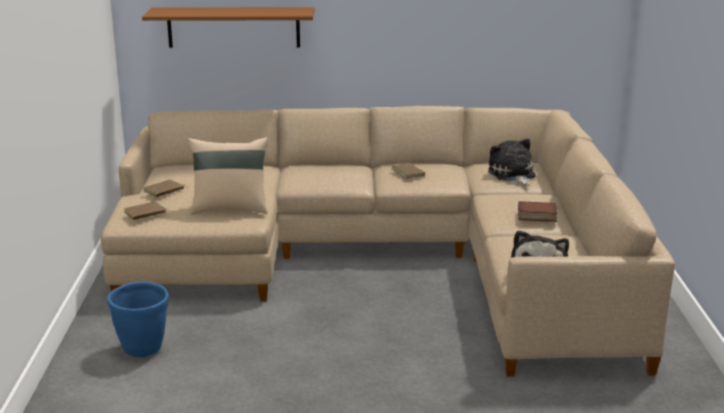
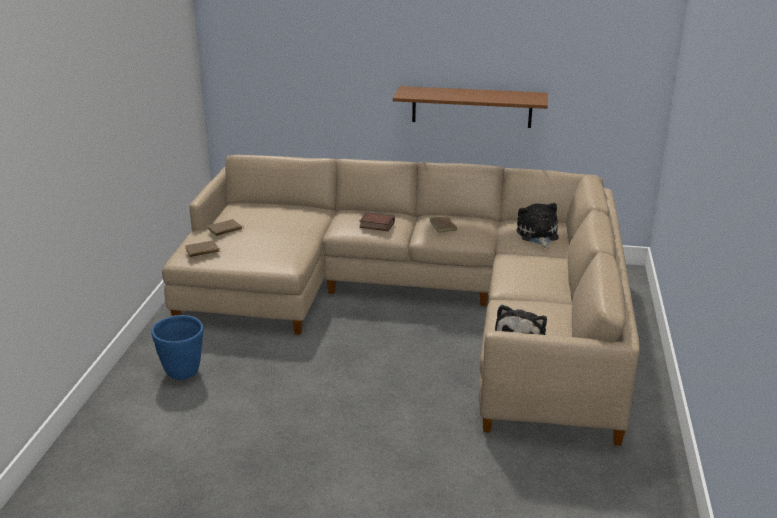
camera: 10 degrees right, 5 degrees up
(230, 208) = (275, 251): beige pillow -> none
(233, 27) = (302, 83): brown shelf -> brown shelf (471, 107)
(536, 216) = (541, 282): book -> book (376, 225)

